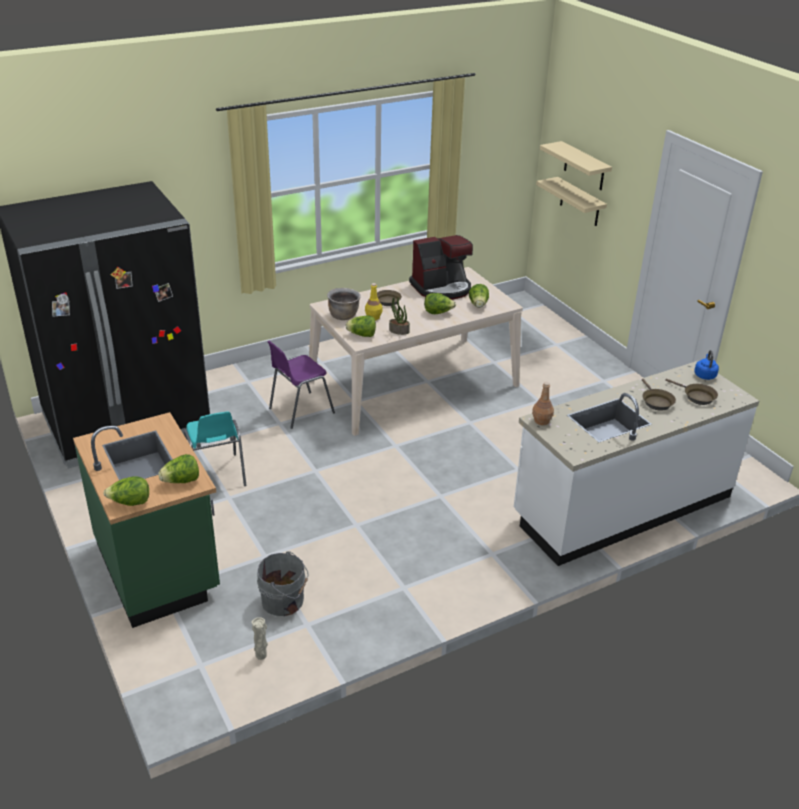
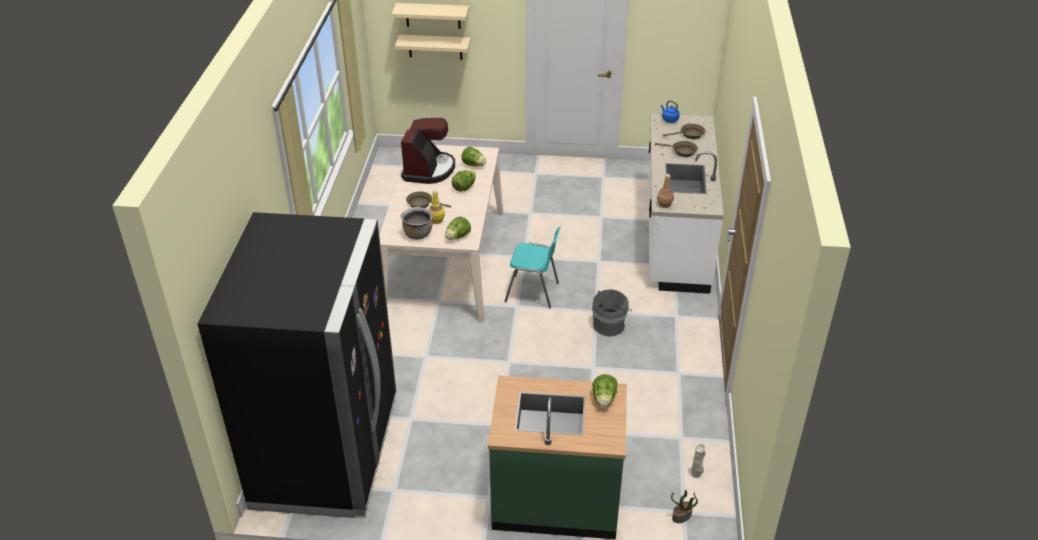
camera: 55 degrees left, 5 degrees up
(130, 503) = (611, 437): lettuce -> none
(217, 476) = (464, 421): turquoise chair -> turquoise chair (533, 292)
(284, 601) = (648, 440): grey bucket -> grey bucket (610, 325)
(299, 411) = (419, 337): purple chair -> none
(398, 331) = (471, 217): potted plant -> potted plant (682, 516)

